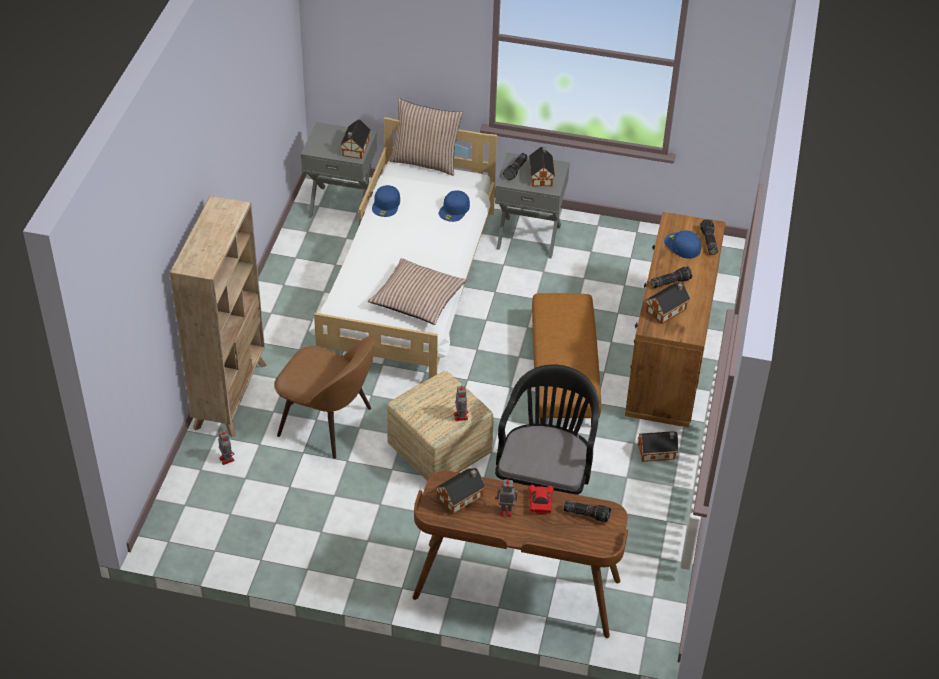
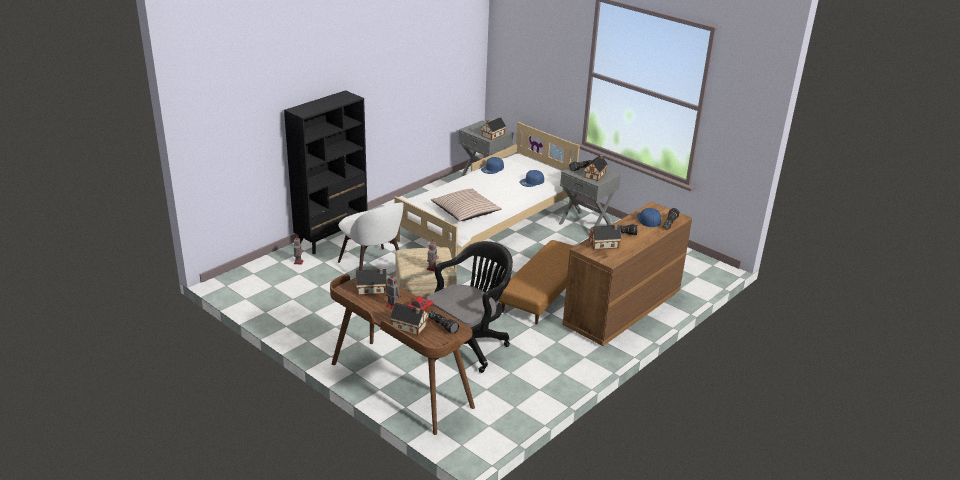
camera: 30 degrees right, 15 degrees down
(231, 395) = (332, 237): beige bookcase -> black bookcase
(328, 423) = (373, 266): brown chair -> white chair
(425, 161) = (537, 159): pillow -> none
(658, 452) = (569, 352): toy house -> toy house (410, 327)

